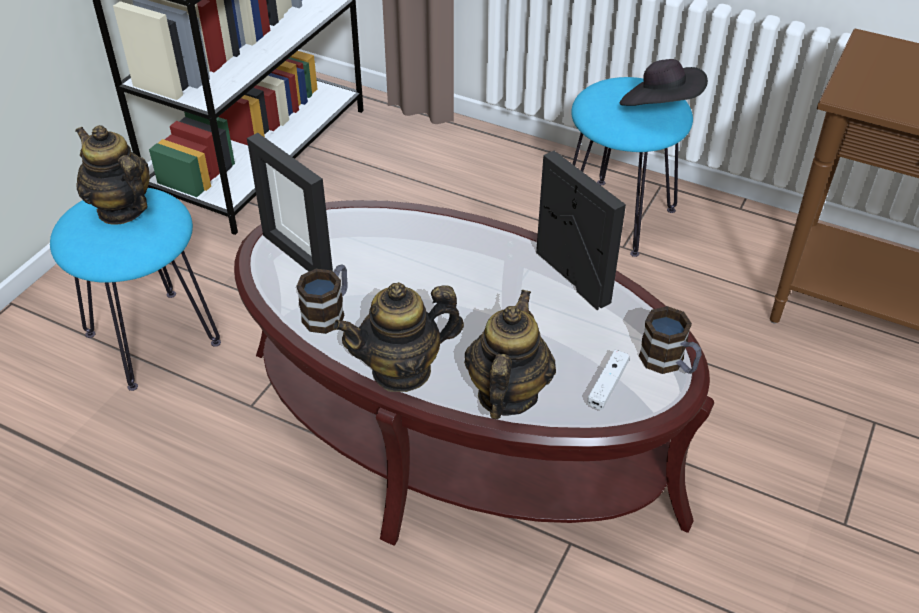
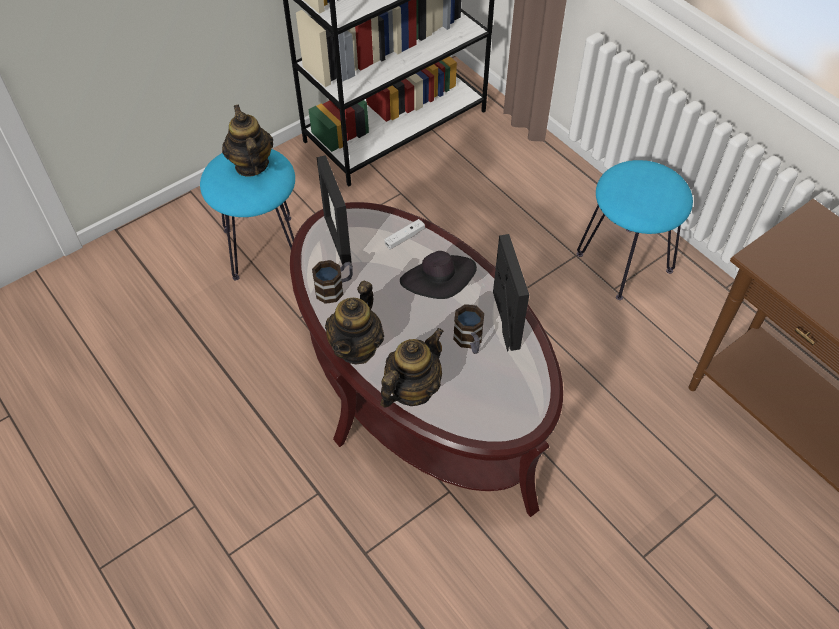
camera: 25 degrees right, 10 degrees up
(402, 370) = (357, 347): teapot -> teapot turned 75 degrees counterclockwise
(607, 385) = (480, 408): white game controller -> white game controller (404, 237)
(660, 108) = (662, 200): black hat -> black hat (439, 287)
(668, 363) = (530, 408): mug -> mug (469, 341)

